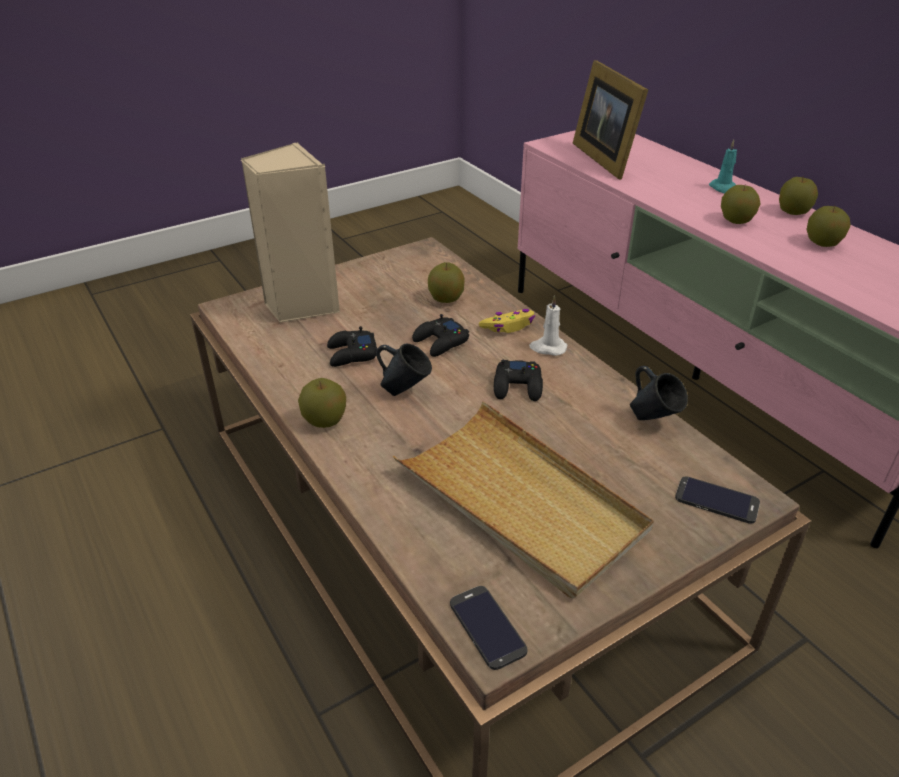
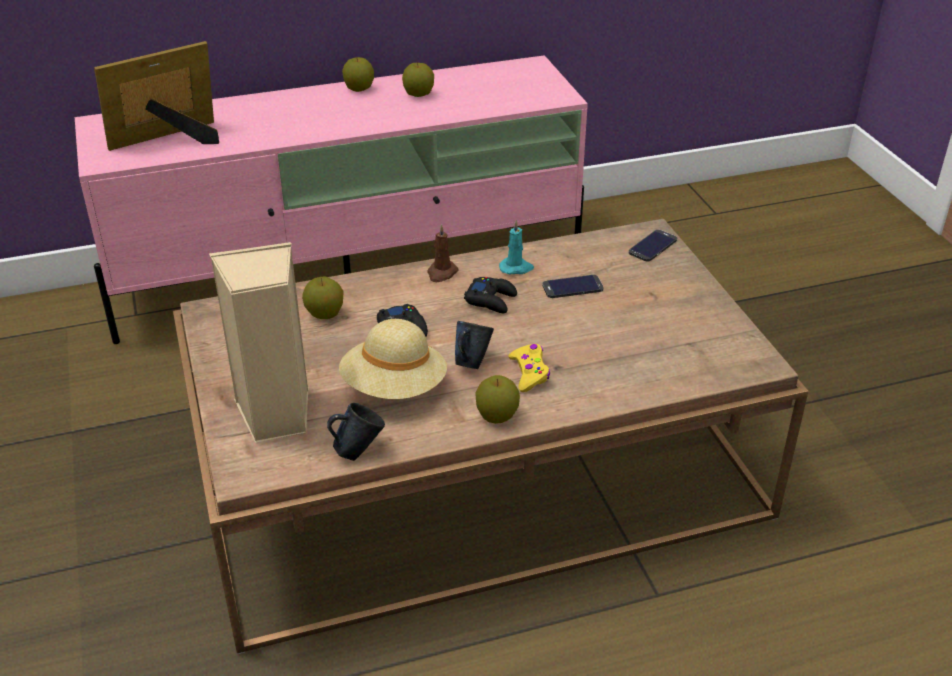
camera: 75 degrees left, 0 degrees up
(351, 354) = (394, 388): black game controller -> beige hat
(487, 627) = (747, 364): phone -> phone (572, 287)
(508, 326) = (396, 286): yellow game controller -> yellow game controller (529, 373)
(520, 500) = (632, 327): beige tray -> none
(547, 348) = (441, 273): white candle -> brown candle
(606, 158) = (171, 140): picture frame -> picture frame turned 150 degrees clockwise
(653, 420) = (560, 248): blue mug -> blue mug (357, 451)
(723, 188) = (291, 103): turquoise candle -> turquoise candle (516, 268)
(736, 221) = (357, 116): apple -> none

